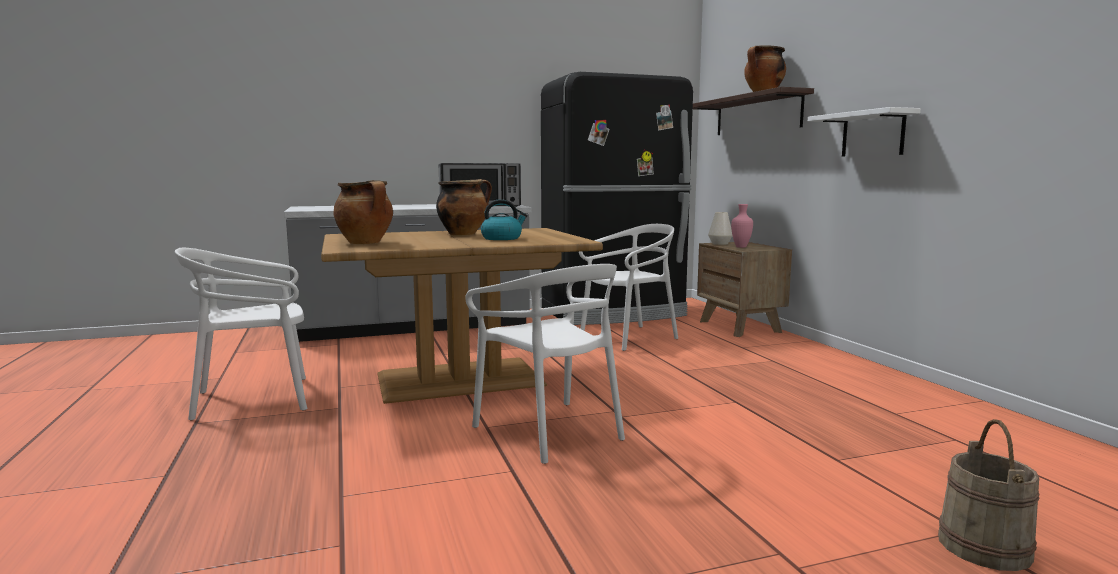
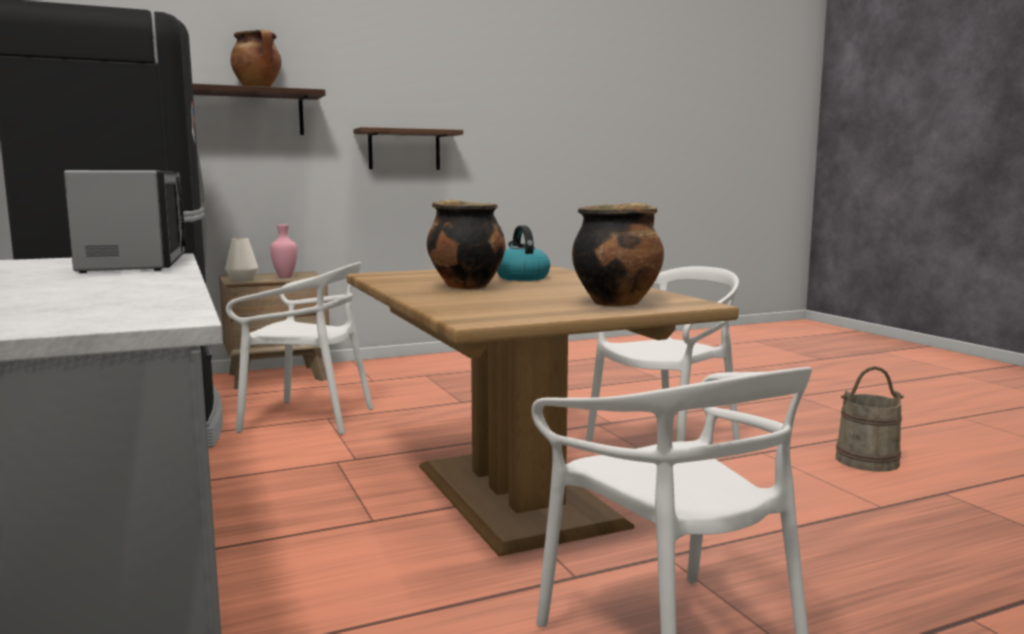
camera: 95 degrees left, 0 degrees up
(629, 337) = (307, 418): white chair -> white chair turned 135 degrees clockwise
(872, 134) = (404, 150): white shelf -> brown shelf
(985, 546) = (747, 368): beige bucket -> beige bucket (867, 460)

